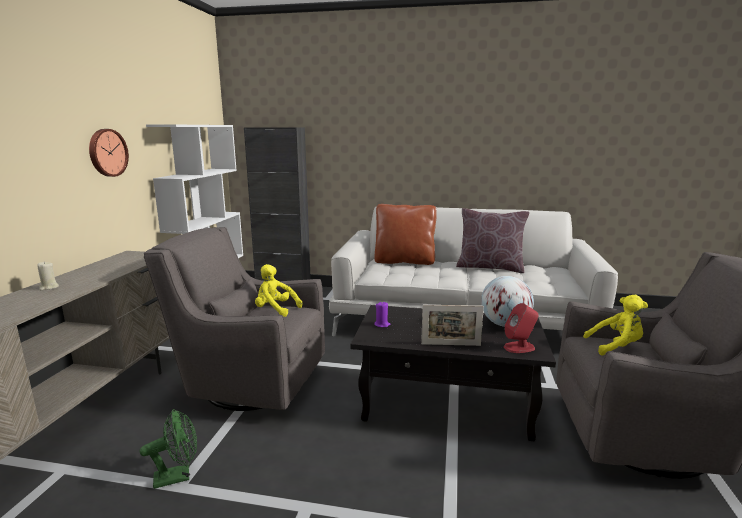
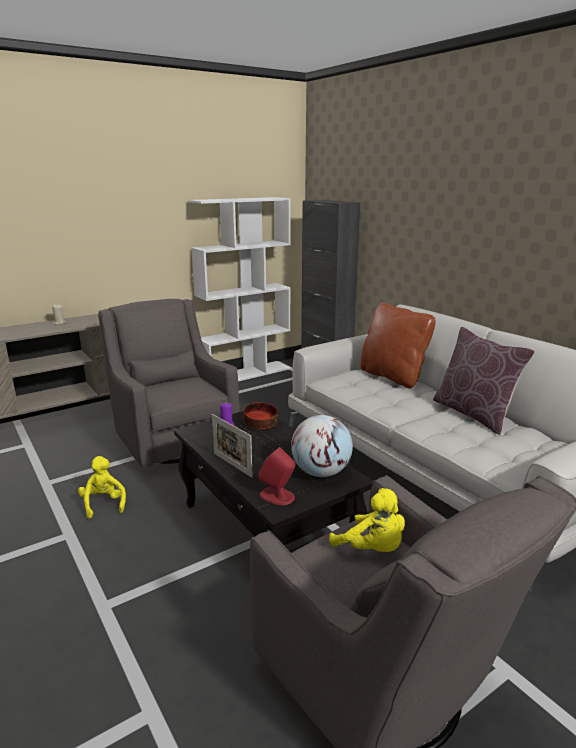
camera: 45 degrees right, 5 degrees up
(107, 152) = (142, 225): wall clock -> none
(178, 476) = (53, 477): green fan -> none
(275, 310) = (191, 384): yellow plush toy -> yellow plush toy (103, 504)
(400, 314) = (260, 423): none -> bowl

